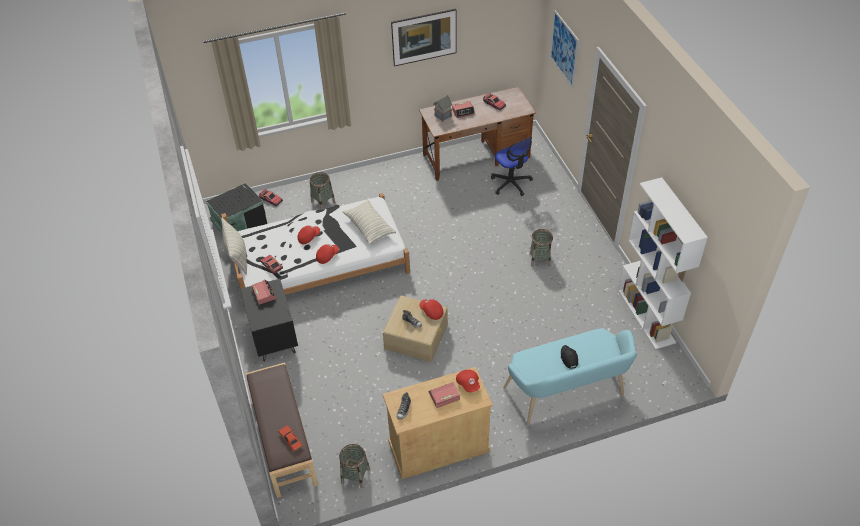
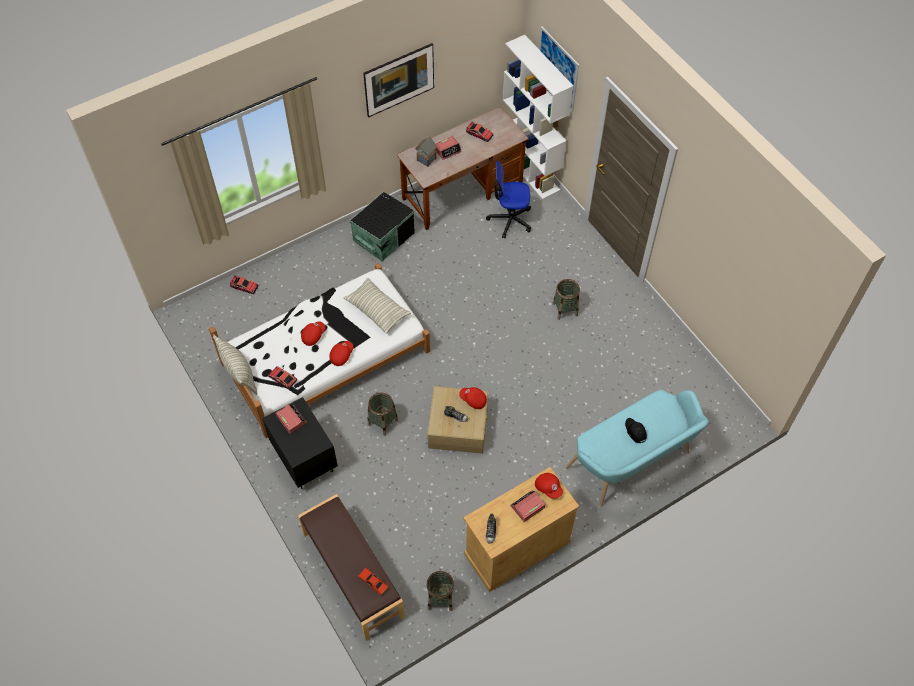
camera: 15 degrees left, 10 degrees up
(239, 223) = (216, 323): black storage box -> black storage box (382, 236)
(323, 202) = (305, 279): basket -> basket (383, 422)
(511, 183) = (510, 219): office chair -> office chair turned 135 degrees clockwise
(646, 316) = (691, 356): white bookcase -> white bookcase (530, 170)

